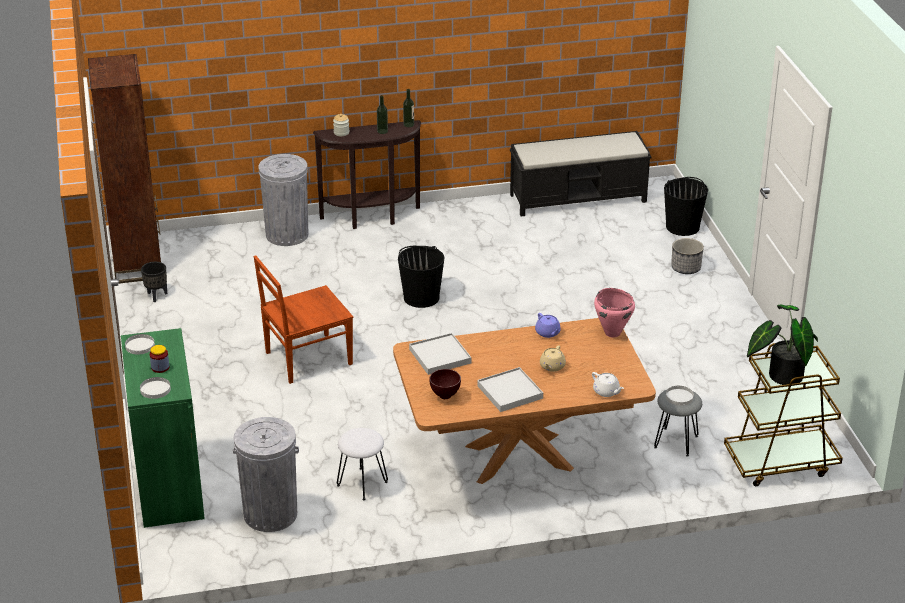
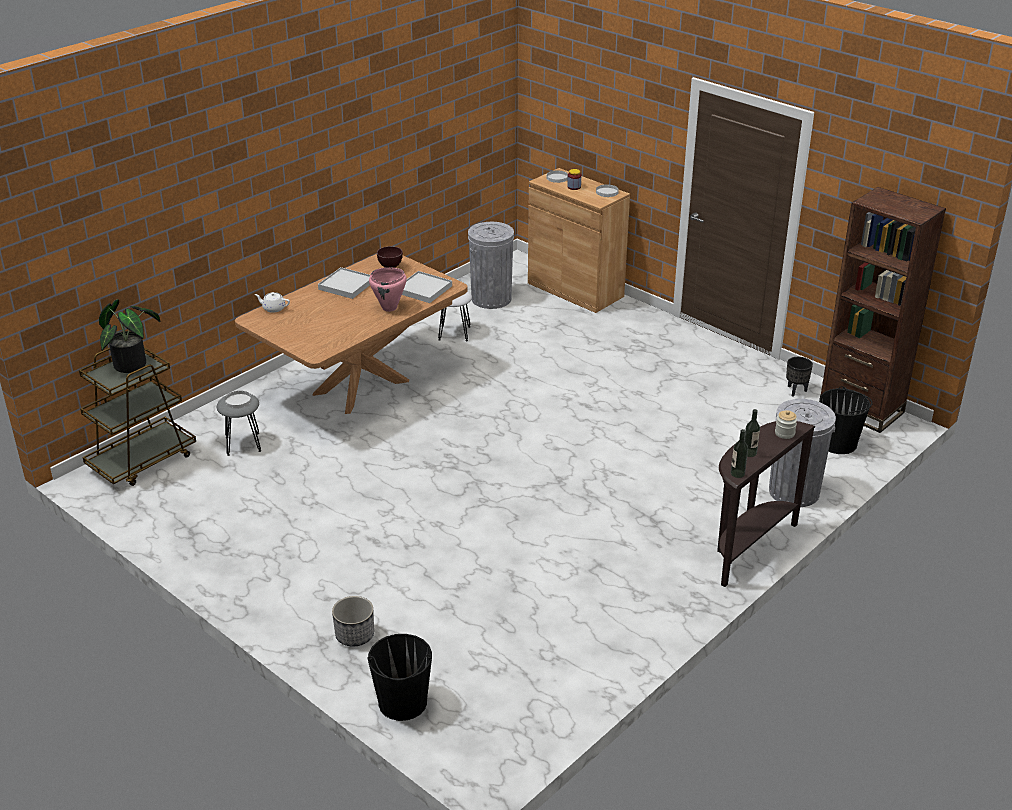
camera: 145 degrees right, 0 degrees up
(169, 485) = (575, 290): green cabinet -> brown cabinet
(306, 359) = (605, 392): brown chair -> none
(421, 297) = (585, 481): black bucket -> black bucket (838, 443)
(548, 333) = (358, 332): purple teapot -> none
(552, 367) = (331, 310): beige teapot -> none
(579, 198) = (567, 690): black bench -> none
(612, 332) = (304, 350): pink cooking pot -> pink cooking pot (389, 308)

